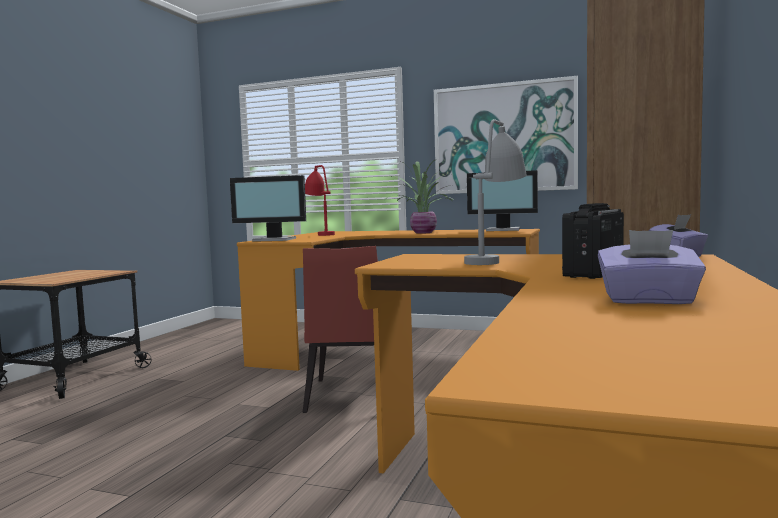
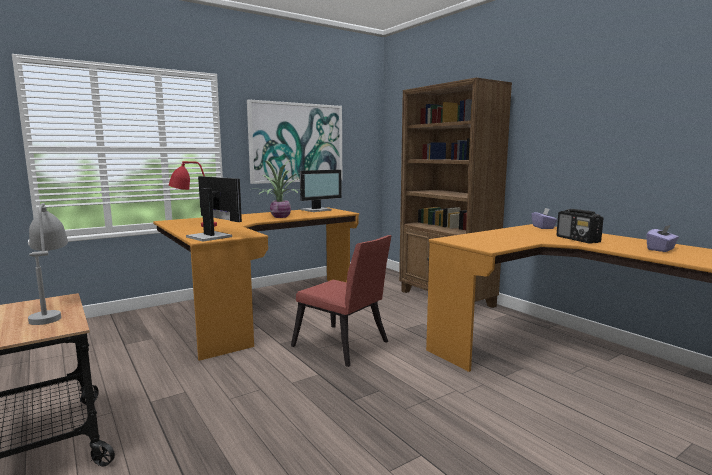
camera: 55 degrees left, 5 degrees up
(274, 240) = (210, 236): monitor -> monitor turned 90 degrees counterclockwise
(496, 259) = (498, 236): grey table lamp -> grey table lamp (52, 310)

